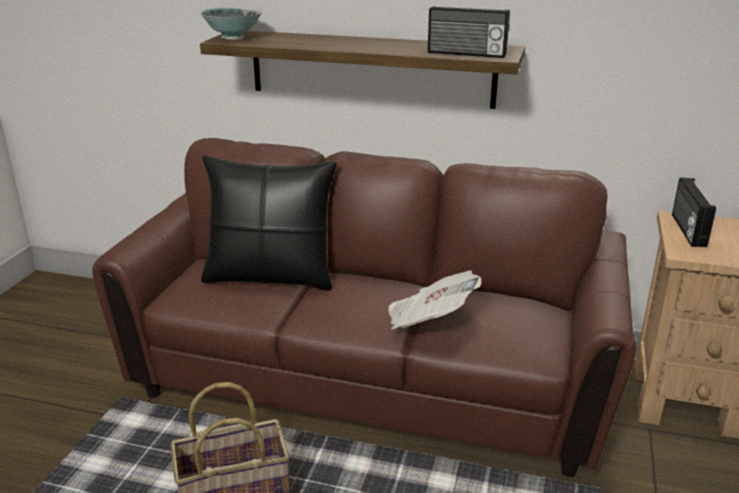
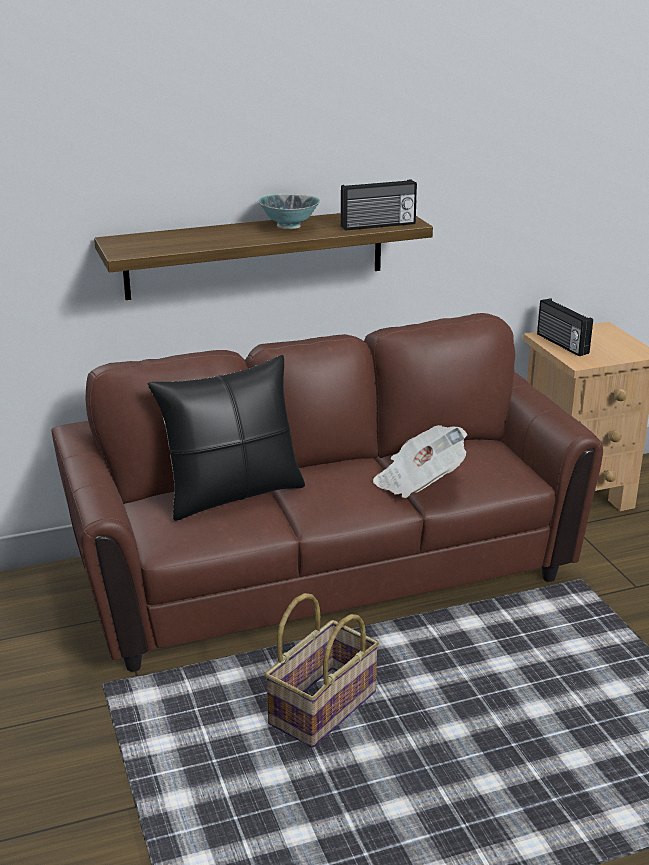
camera: 35 degrees left, 0 degrees up
(232, 38) = (128, 248): bowl -> bowl (289, 227)

